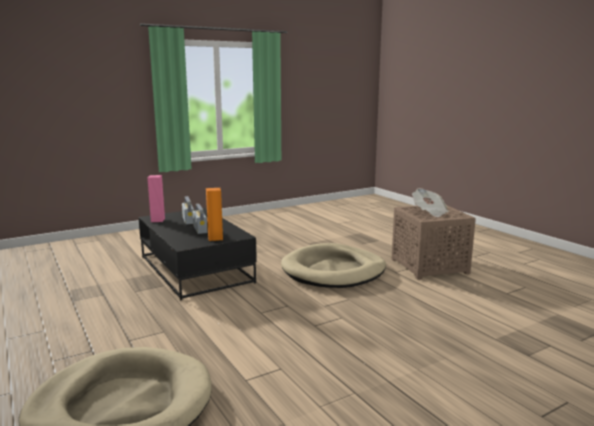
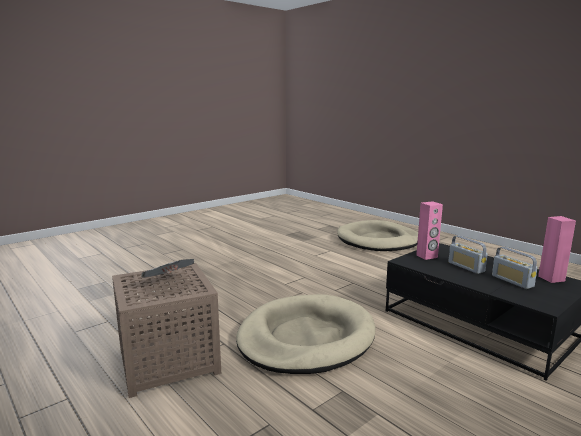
camera: 170 degrees right, 0 degrees up
(215, 238) = (427, 256): orange speaker -> pink speaker

